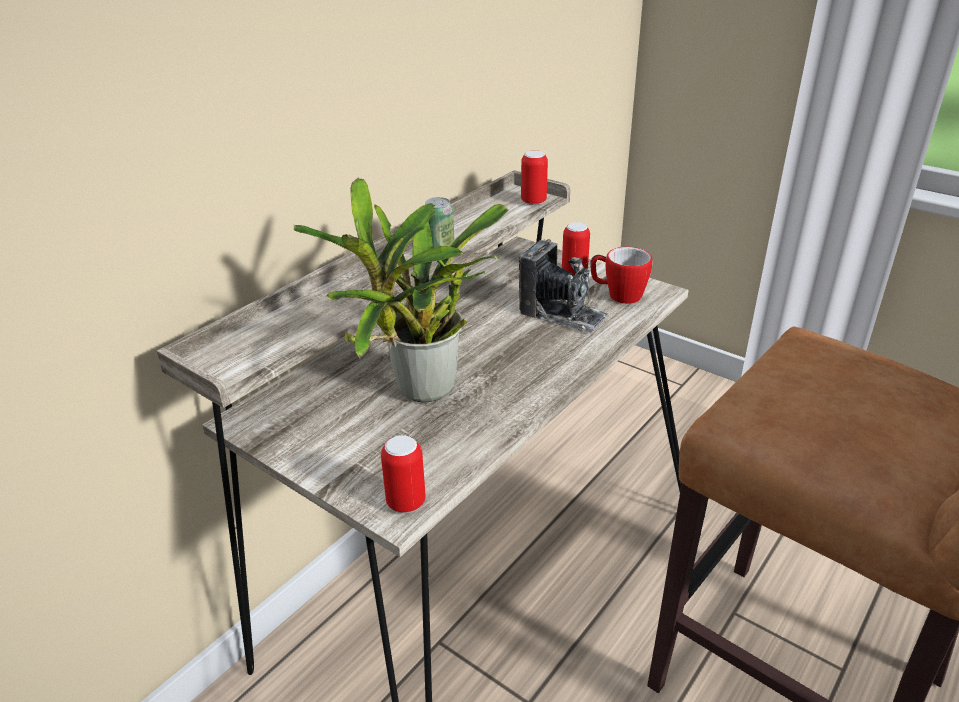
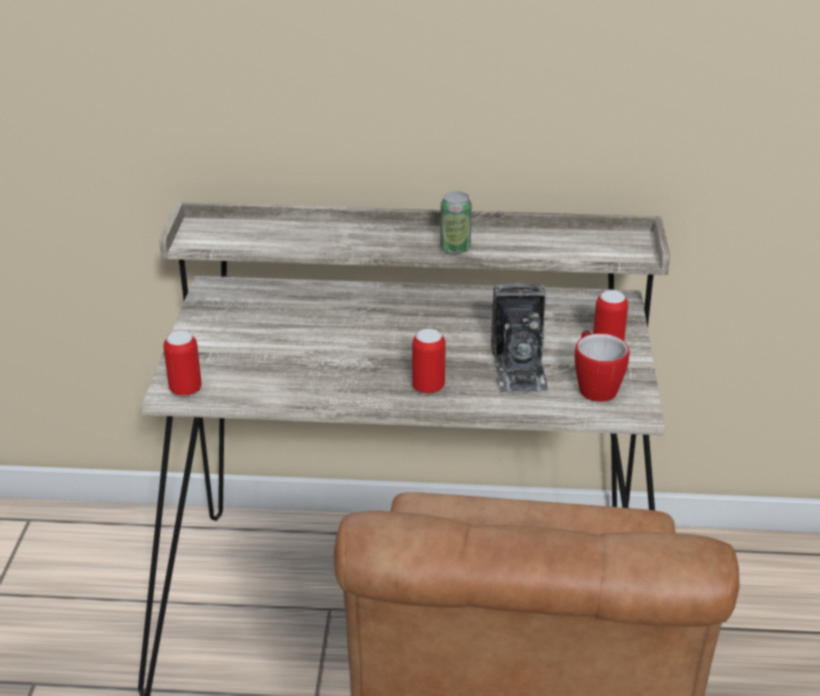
camera: 55 degrees right, 0 degrees up
(419, 393) = (317, 343): potted plant -> none
(533, 202) = (624, 254): can -> can (428, 387)

